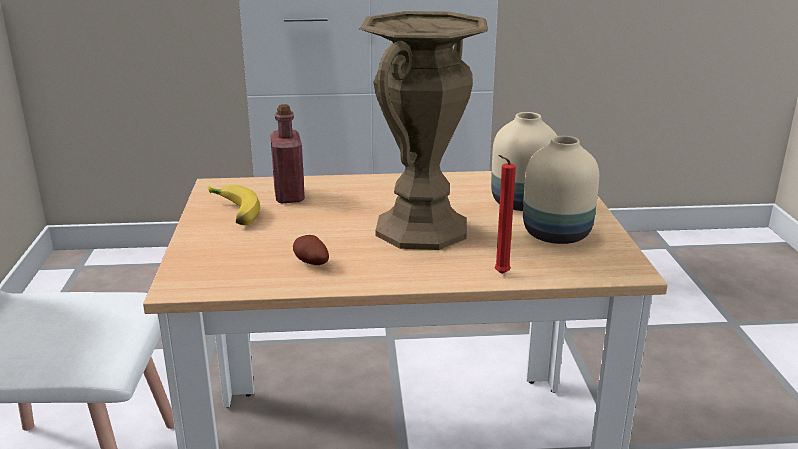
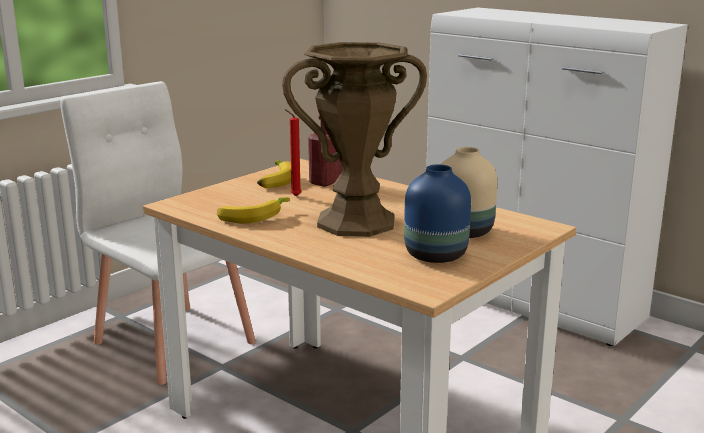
camera: 45 degrees right, 5 degrees down
(310, 263) = (252, 216): potato -> banana
(499, 274) = (338, 260): red candle -> red candle (294, 196)
(558, 235) = (437, 256): beige vase -> blue vase

